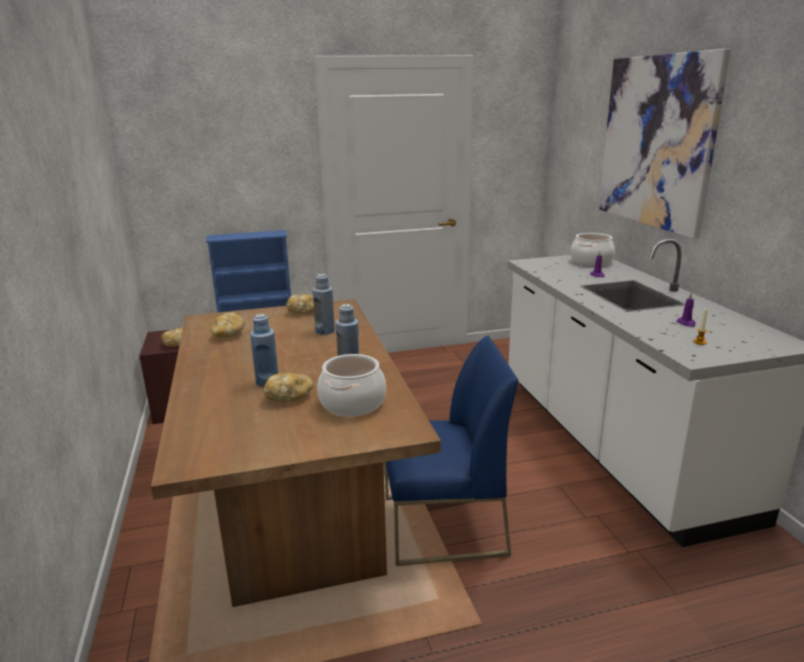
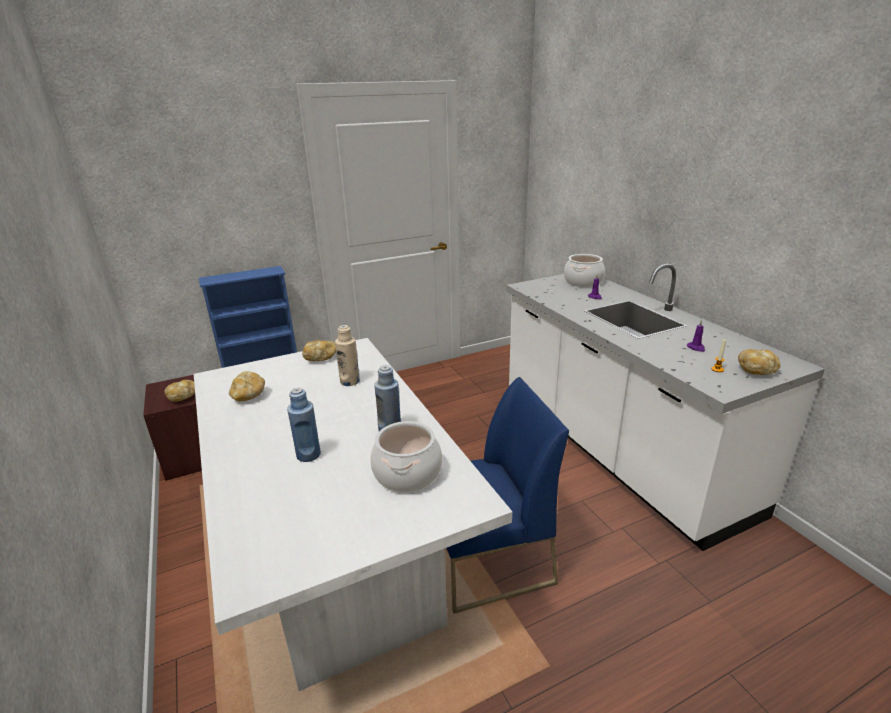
camera: 10 degrees left, 5 degrees up
(289, 397) = (338, 472): bread -> bread (756, 370)
(299, 507) = (341, 559): brown dining table -> white dining table
(325, 331) = (350, 381): blue bottle -> beige bottle
(656, 142) = (644, 169): picture -> none

